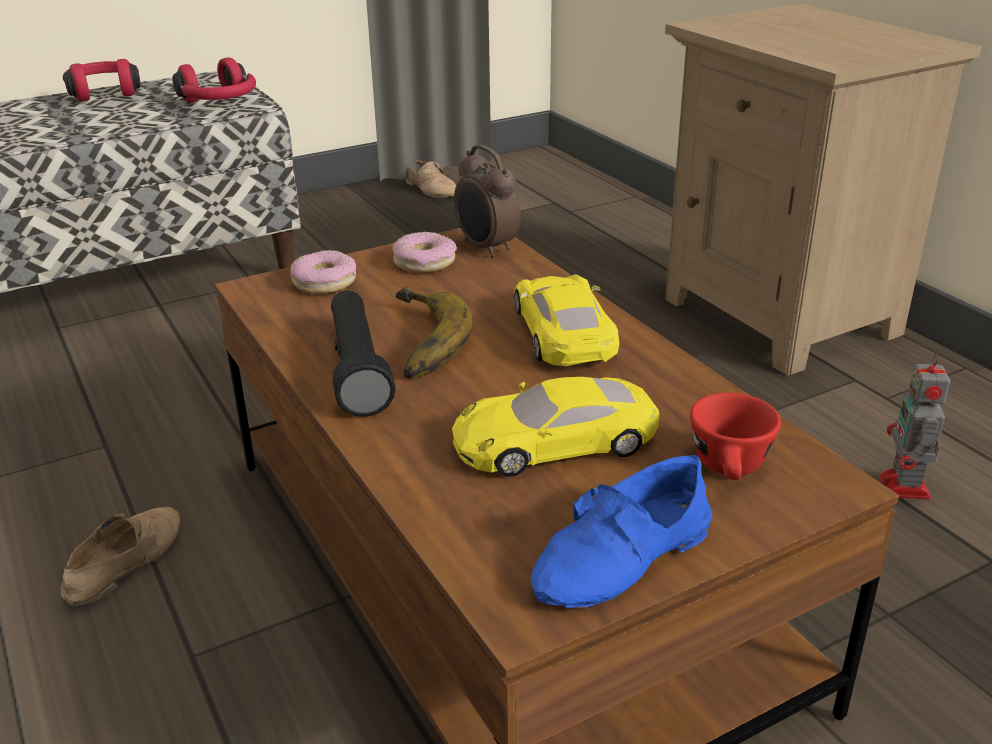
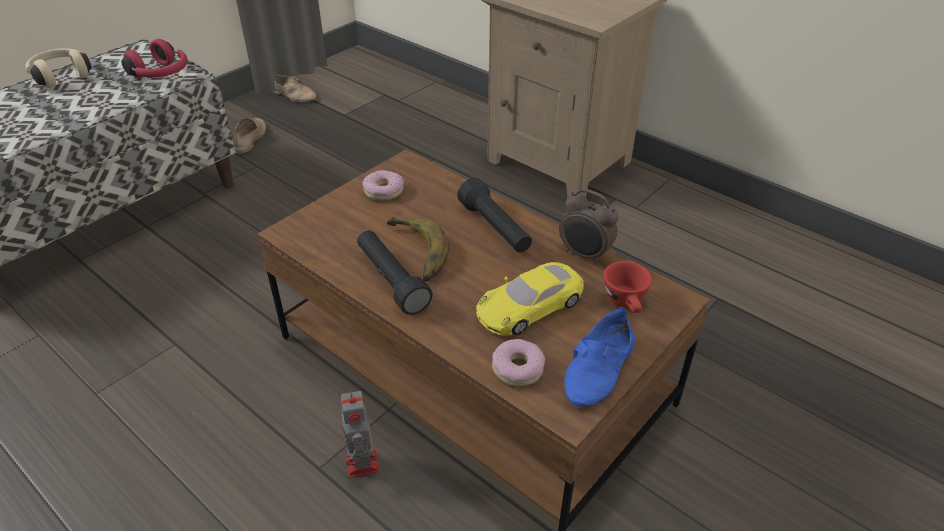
camera: 20 degrees left, 10 degrees up
(105, 93) = (61, 76): red headphones -> beige headphones
(123, 561) = (238, 420): beige shoe -> beige shoe (248, 139)
(324, 282) = (329, 218): donut -> donut (517, 368)
(486, 248) = (416, 173): alarm clock -> alarm clock (584, 255)
(563, 331) = (495, 228): yellow toy car -> black flashlight
(905, 488) = (663, 264): toy robot -> toy robot (363, 465)

